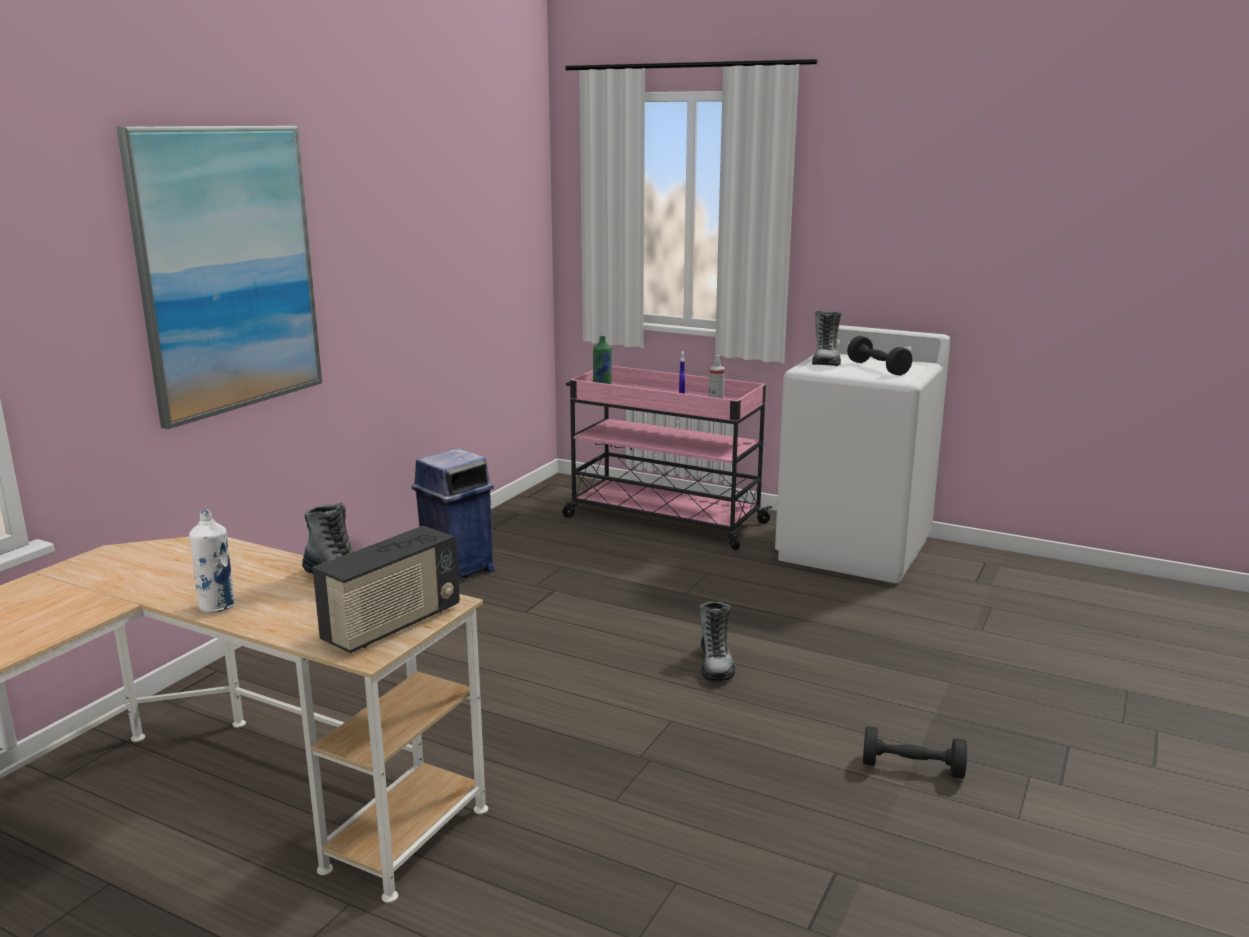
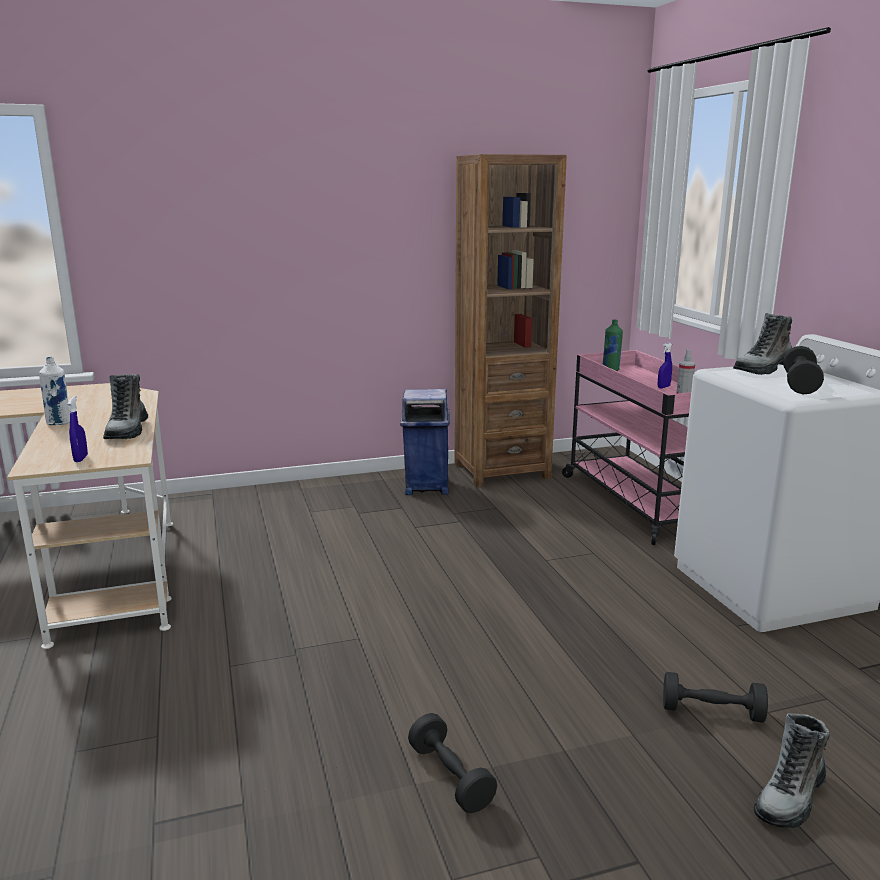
camera: 45 degrees right, 0 degrees up
(228, 270) = (253, 221): picture -> none
(392, 625) = (81, 458): radio -> blue spray bottle
(499, 530) = (501, 470): none -> brown bookcase
(716, 664) = (466, 617): boot -> boot (790, 797)
(959, 645) = (711, 712): none -> black dumbbell

